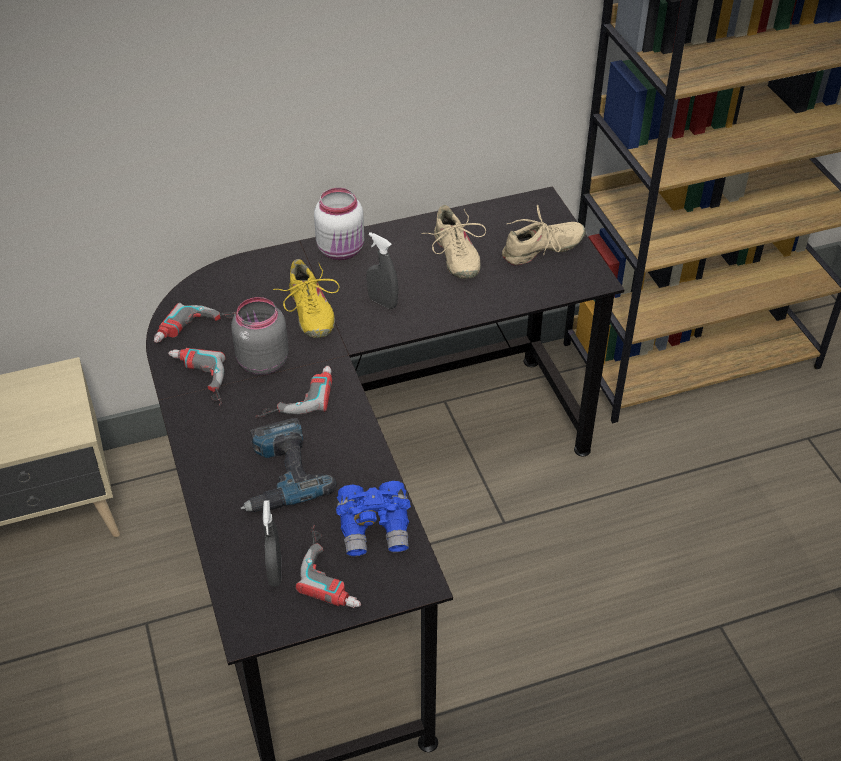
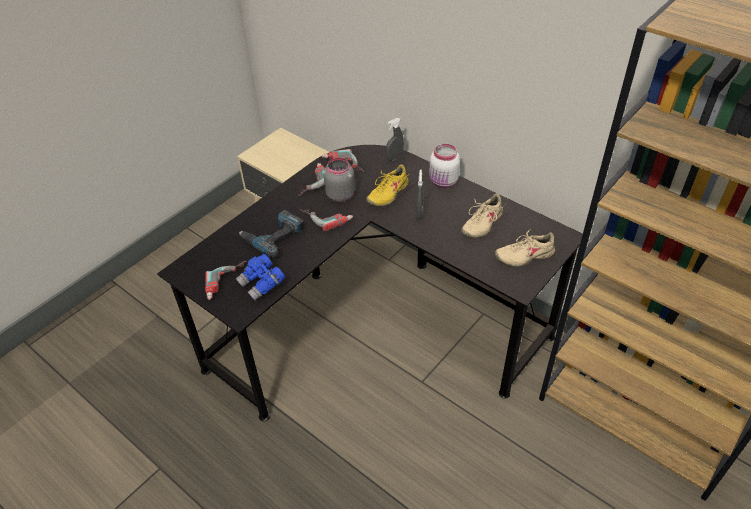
camera: 60 degrees right, 0 degrees up
(275, 572) = (214, 263): grey spray bottle -> grey spray bottle (395, 158)
(543, 250) = (524, 255): beige shoe -> beige shoe turned 135 degrees clockwise

